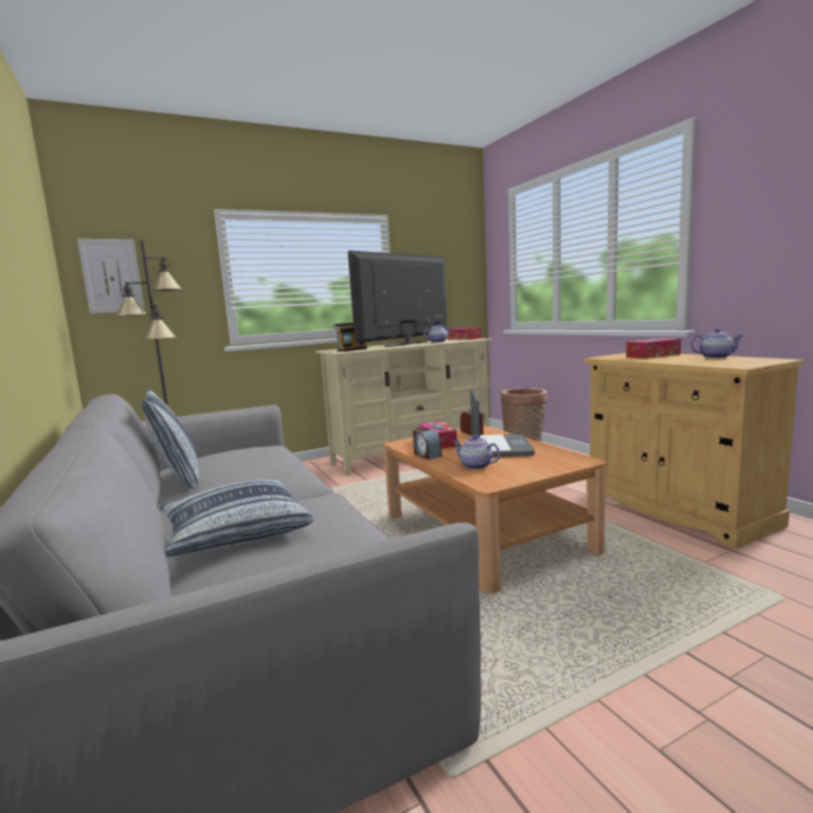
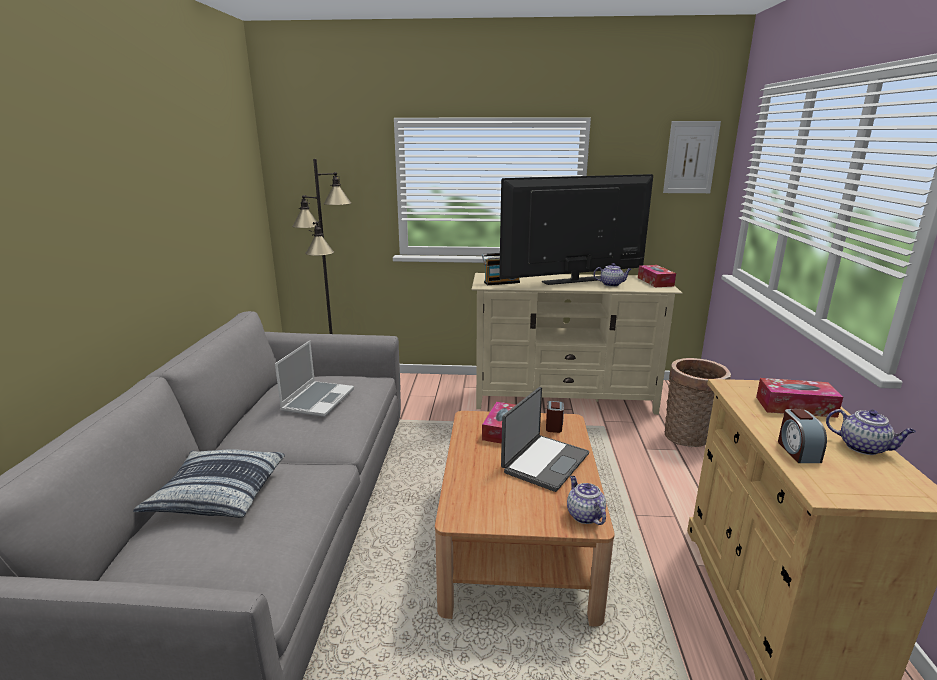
camera: 30 degrees right, 10 degrees up
(112, 276) = (302, 183): picture -> picture (691, 157)
(178, 478) = (264, 405): pillow -> none
(240, 461) = (318, 399): none -> laptop
(426, 455) = (466, 446): alarm clock -> alarm clock (797, 451)
(475, 466) = (482, 484): teapot -> teapot (584, 515)

